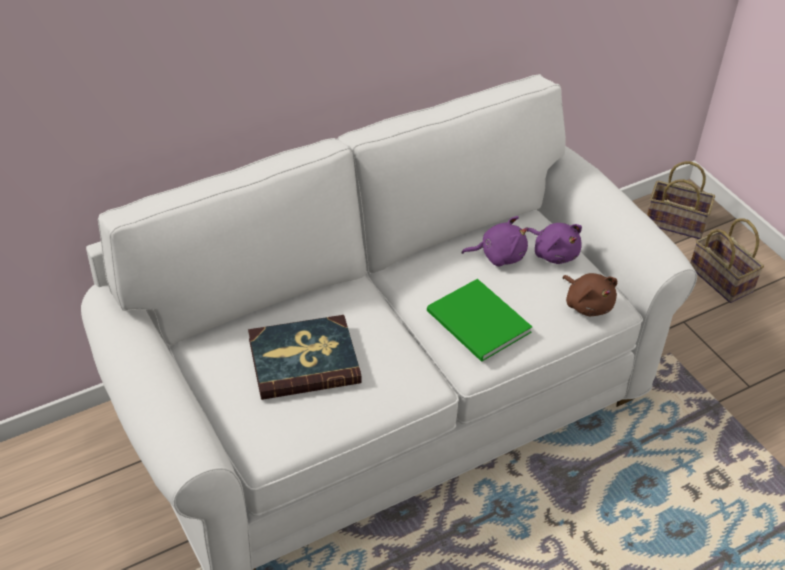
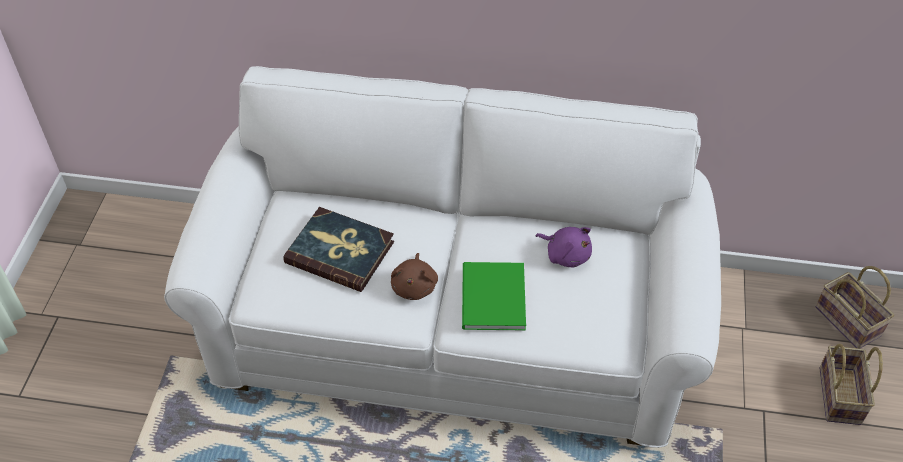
camera: 40 degrees right, 5 degrees up
(554, 253) = (614, 278): purple plush toy -> none
(587, 304) = (598, 335): brown plush toy -> brown plush toy (414, 286)

